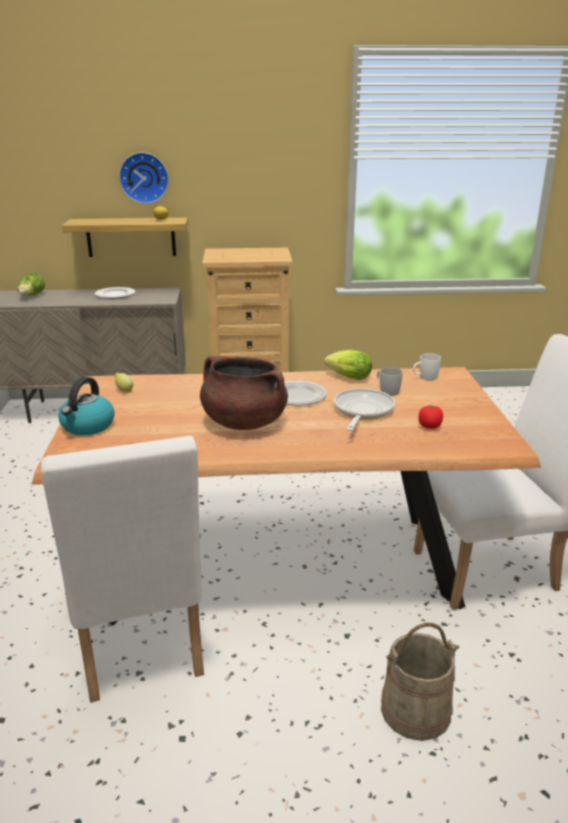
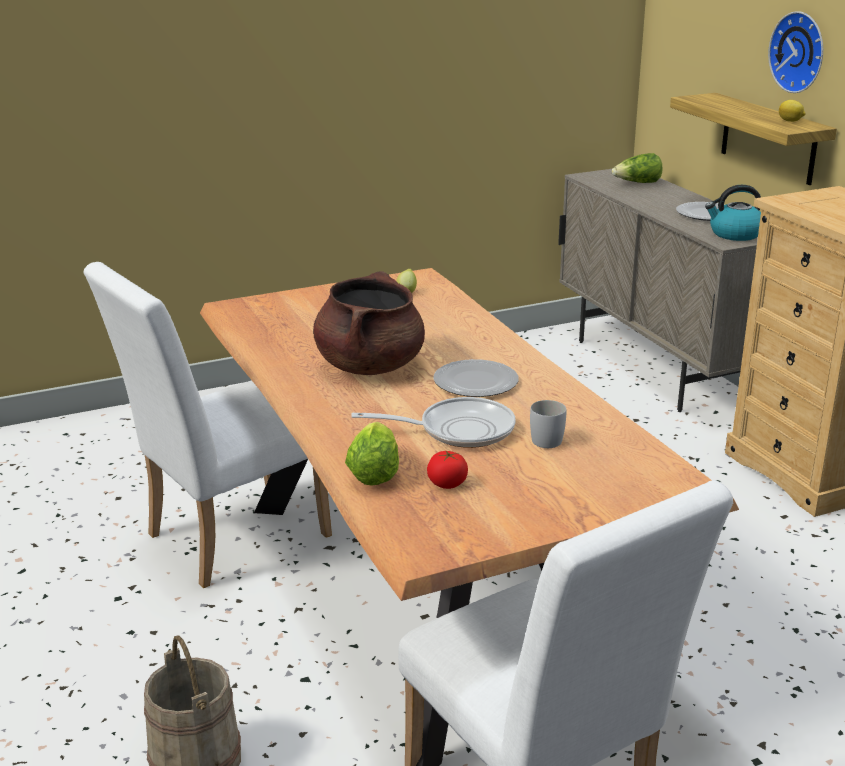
camera: 70 degrees right, 0 degrees up
(87, 426) = (307, 298): kettle -> kettle (734, 234)
(346, 377) = (573, 404): lettuce -> lettuce (374, 472)
(425, 377) = (636, 463): white mug -> none

